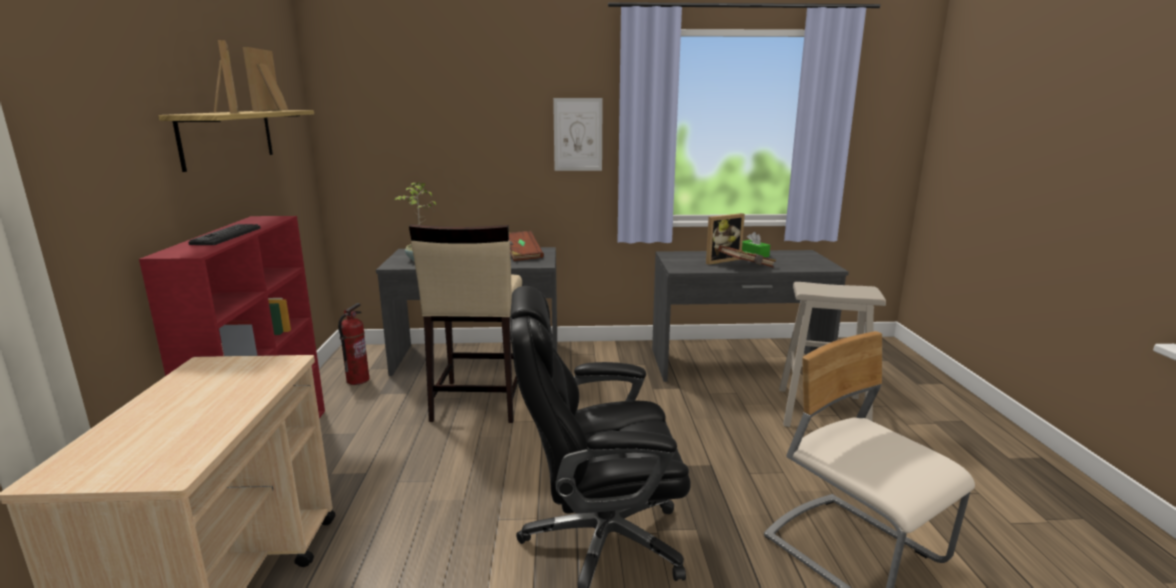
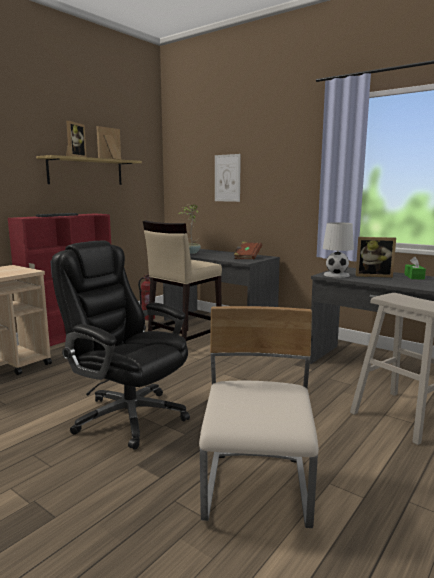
camera: 40 degrees right, 5 degrees down
(578, 134) = (298, 176): picture -> picture (227, 178)
(688, 266) = (336, 275): none -> white table lamp
(746, 267) = (382, 281): brown book -> none

